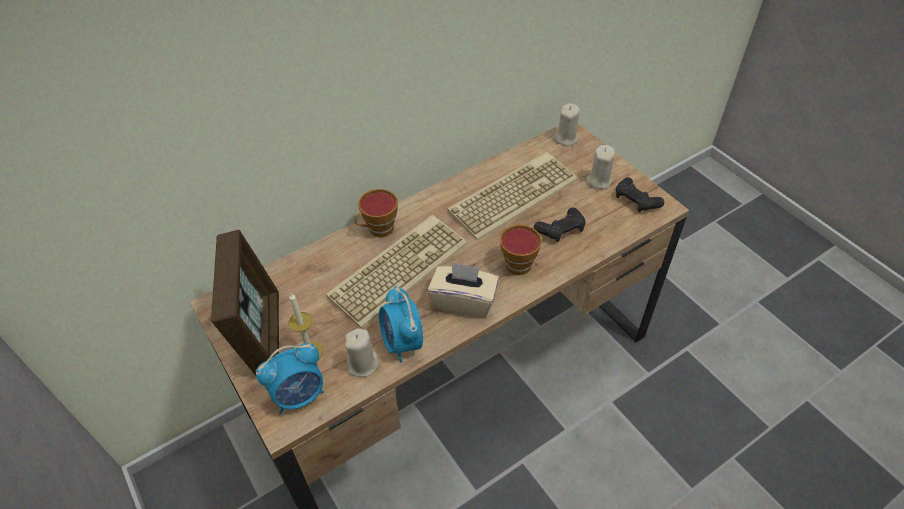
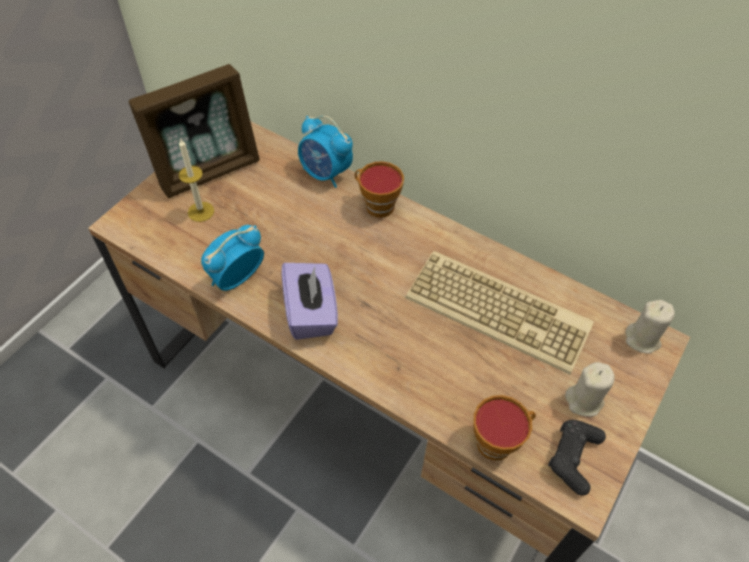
camera: 65 degrees right, 5 degrees up
(299, 395) = (152, 223): alarm clock -> alarm clock (325, 174)
(363, 364) = (200, 256): beige candle -> none
(398, 268) = (331, 240): keyboard -> none
(464, 301) = (311, 313): beige tissue box -> purple tissue box
(517, 262) = (391, 347): cup -> cup (498, 441)
(561, 230) = (468, 379): black game controller -> none

